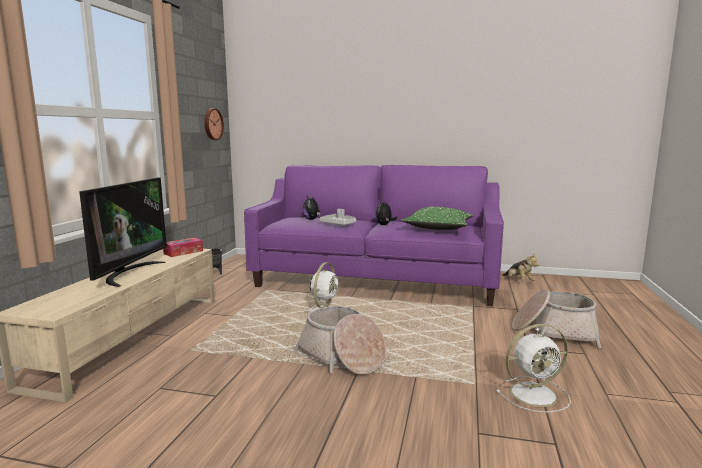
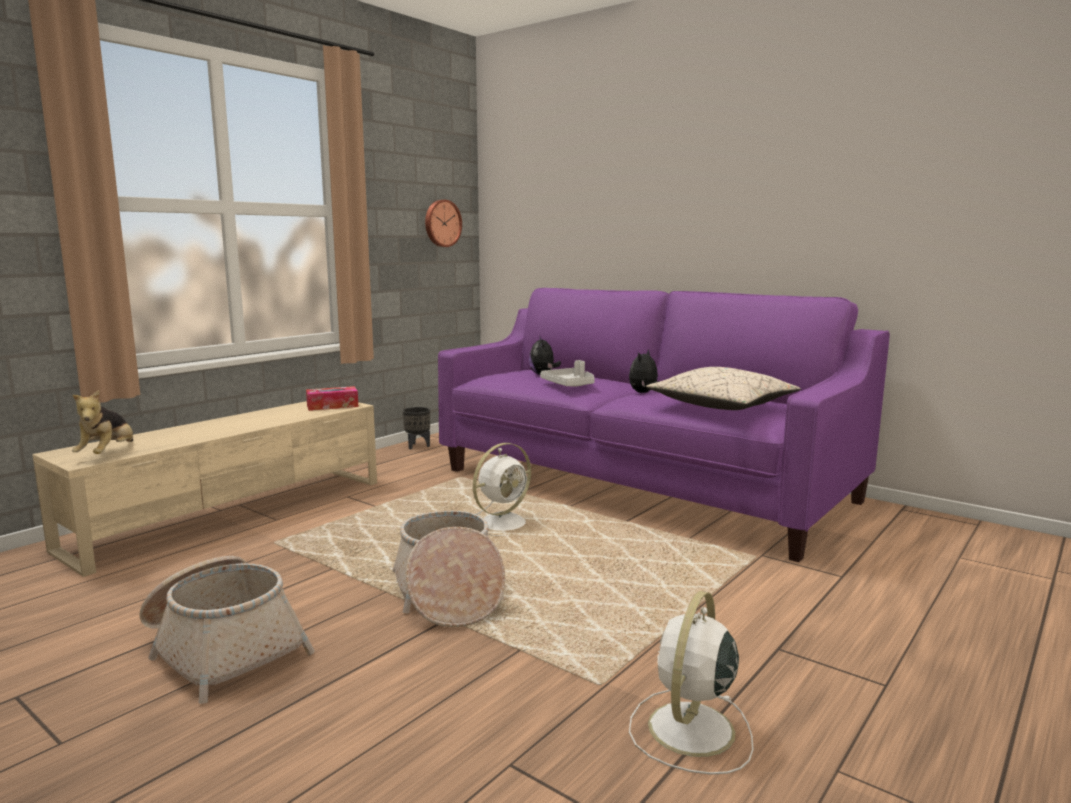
camera: 25 degrees right, 0 degrees up
(129, 273) = (230, 425): television -> none
(438, 228) = (721, 406): green pillow -> beige pillow
(519, 281) = (910, 527): plush toy -> plush toy (108, 454)
(535, 394) = (690, 731): white fan -> white fan turned 105 degrees clockwise
(553, 332) = (867, 632): basket -> basket (222, 649)

